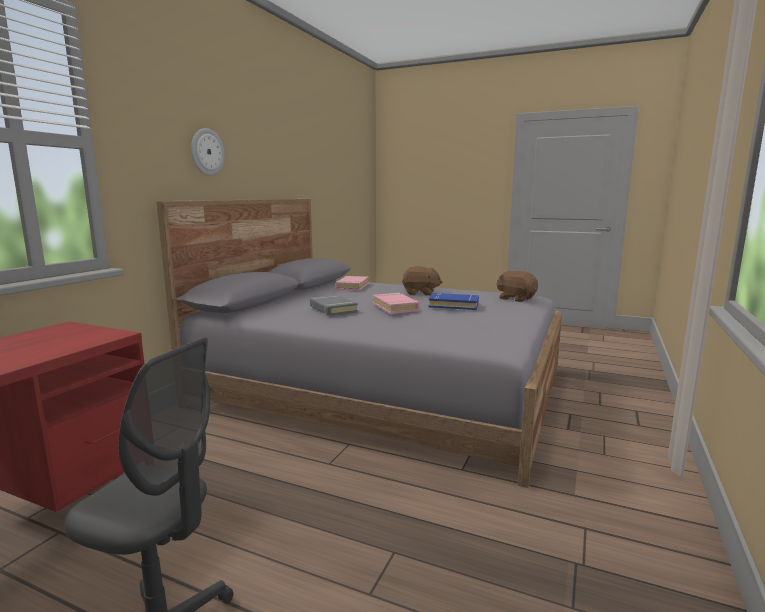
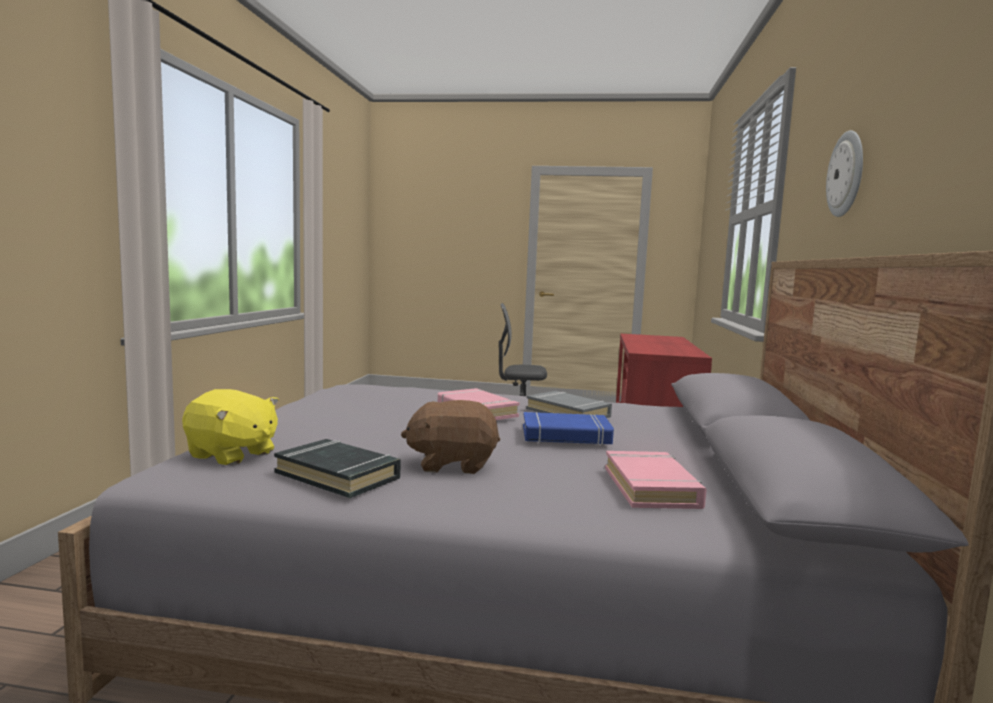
camera: 165 degrees right, 5 degrees down
(453, 305) = (381, 427): blue book -> blue book (566, 436)
(465, 292) = (338, 475): none -> black book
(516, 298) = (231, 455): brown plush toy -> yellow plush toy

